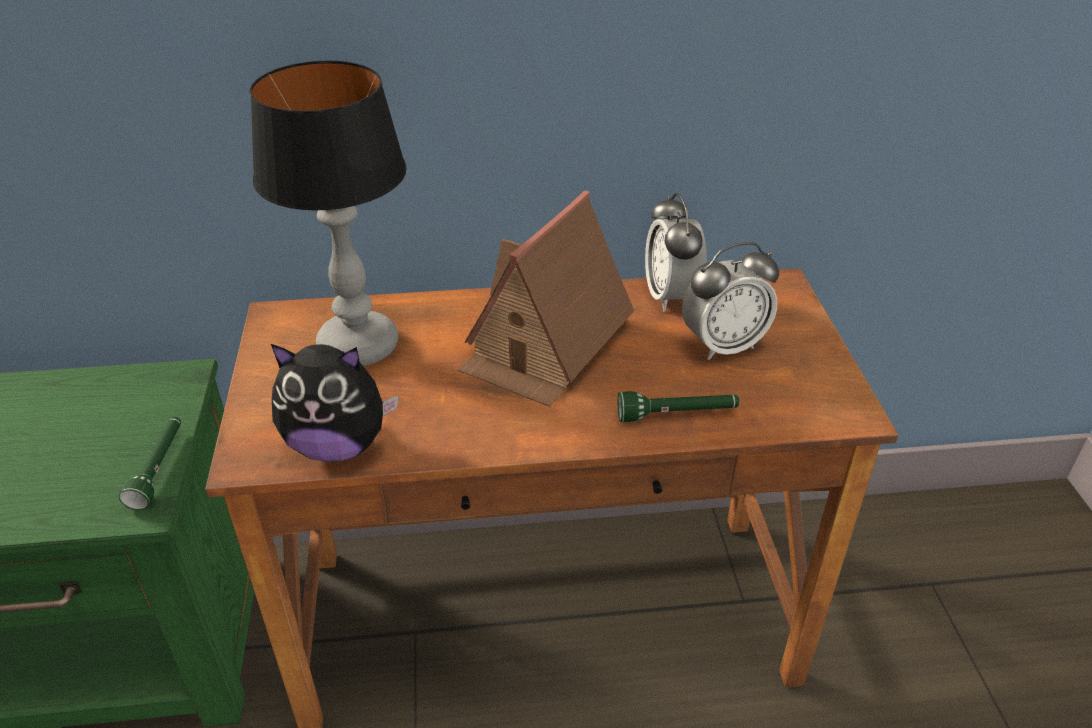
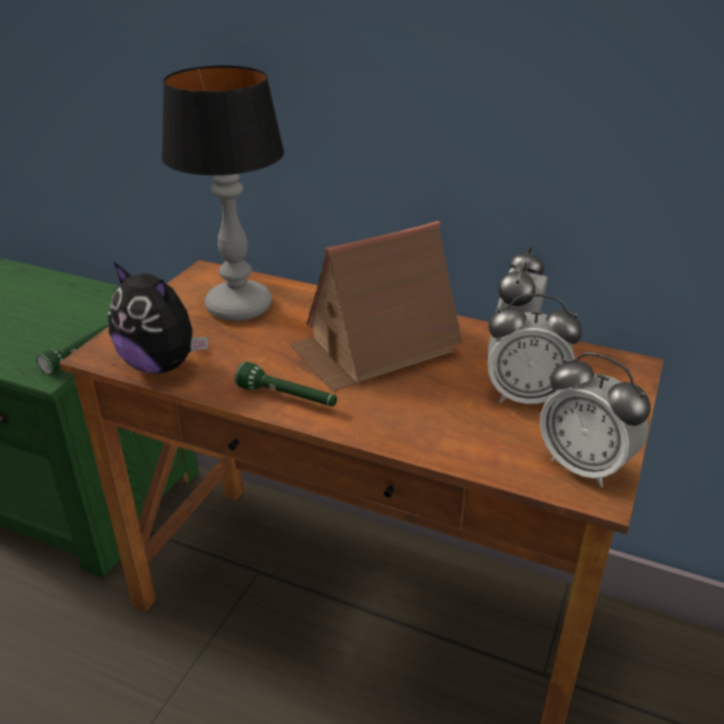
camera: 30 degrees right, 5 degrees down
(677, 415) = (430, 434): green flashlight -> green flashlight (287, 398)
(824, 394) = (584, 466): none -> alarm clock

